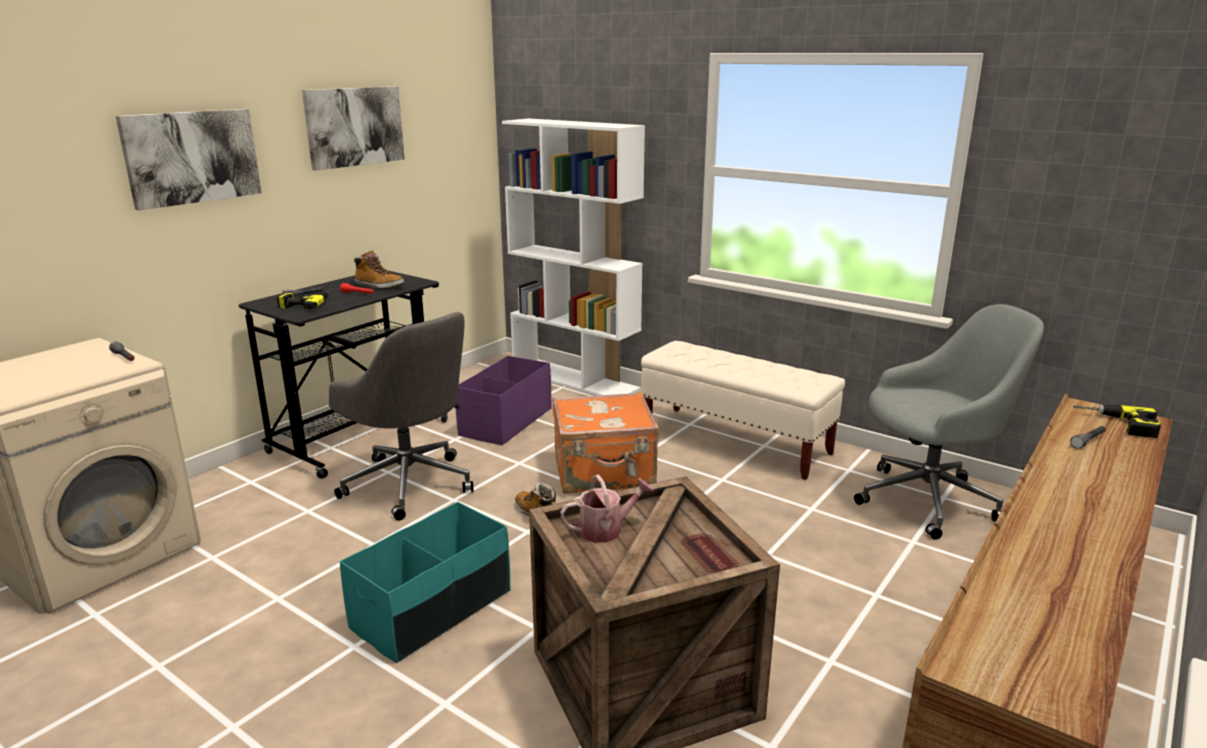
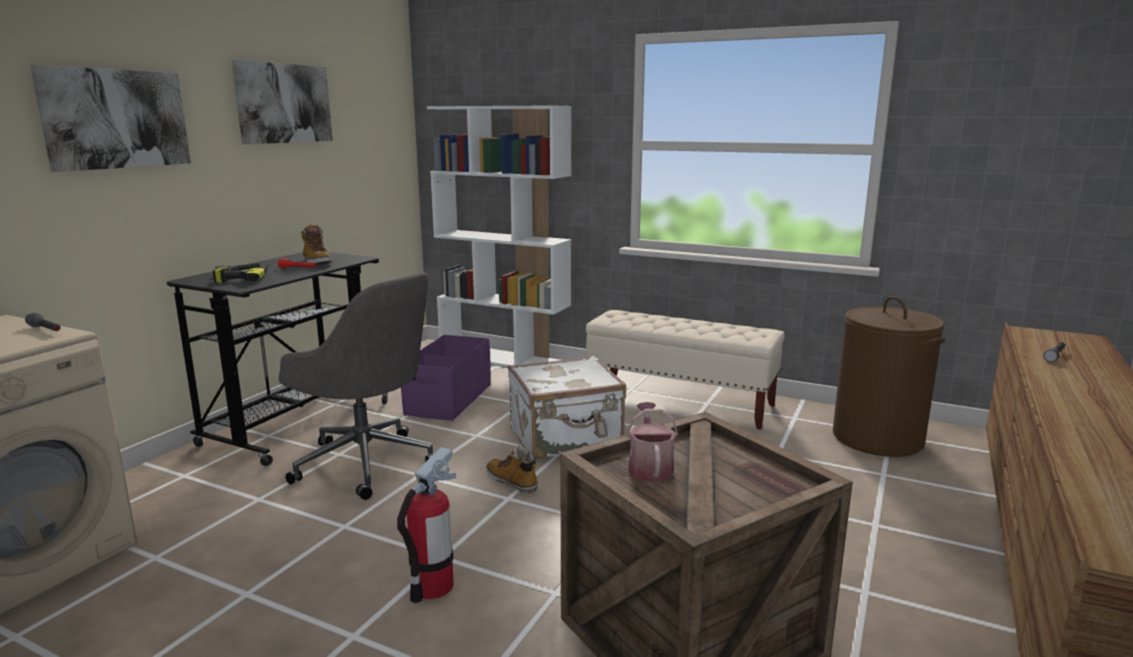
camera: 10 degrees left, 5 degrees down
(378, 286) = (317, 262): boot -> boot turned 45 degrees clockwise
(433, 609) = (432, 586): turquoise storage box -> fire extinguisher
(604, 473) = (566, 438): orange suitcase -> white suitcase
(606, 530) = (650, 467): watering can -> watering can turned 60 degrees counterclockwise
(928, 500) = (878, 438): grey office chair -> brown laundry basket
(1117, 424) = (1066, 342): power drill -> none

